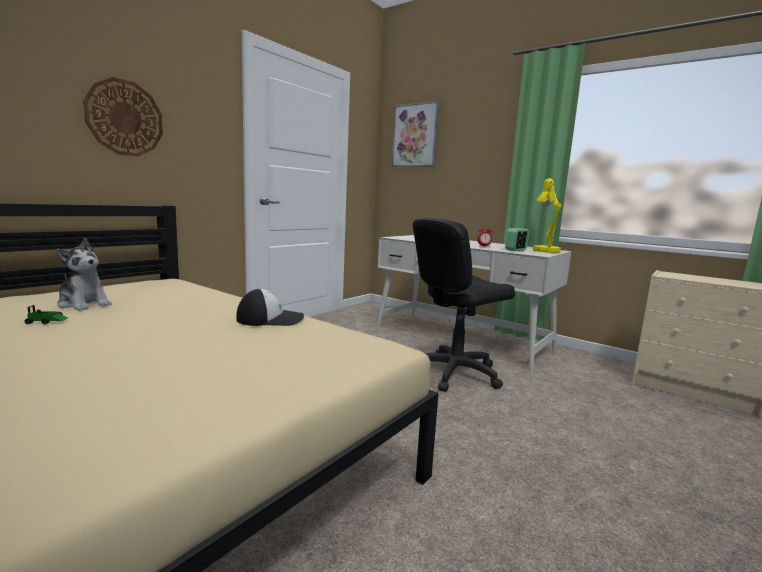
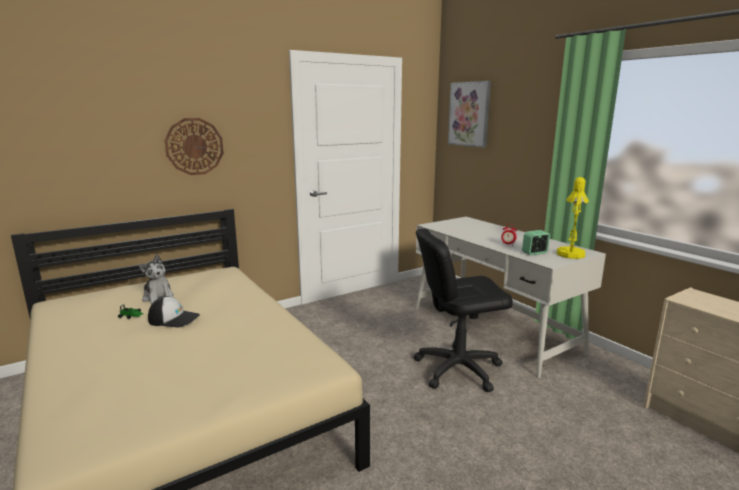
camera: 20 degrees right, 5 degrees up
(271, 319) = (268, 324): cap -> cap (174, 319)

